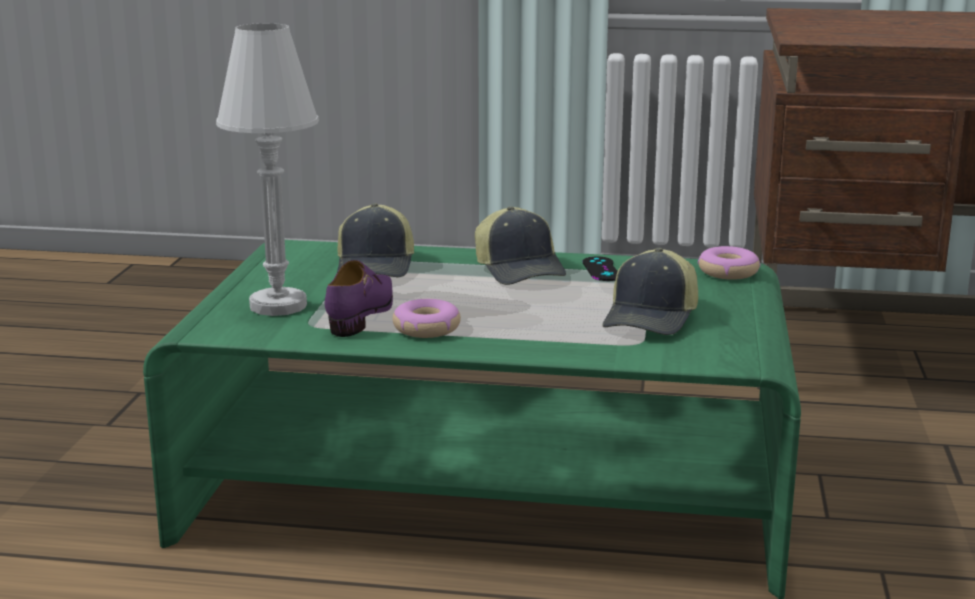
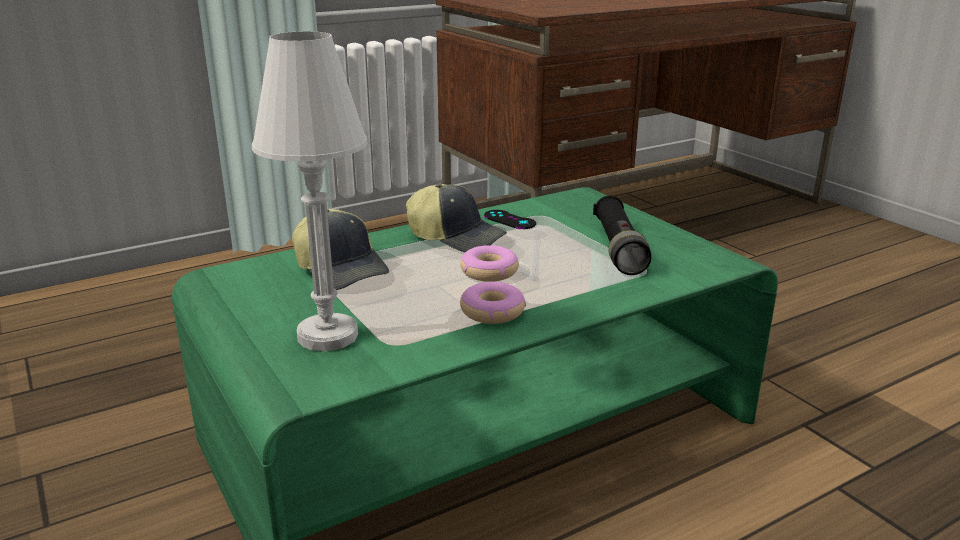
camera: 40 degrees left, 5 degrees up
(363, 313) = (416, 316): purple shoe -> none
(652, 319) = (618, 248): cap -> black flashlight
(728, 272) = (586, 199): donut -> donut (489, 272)

